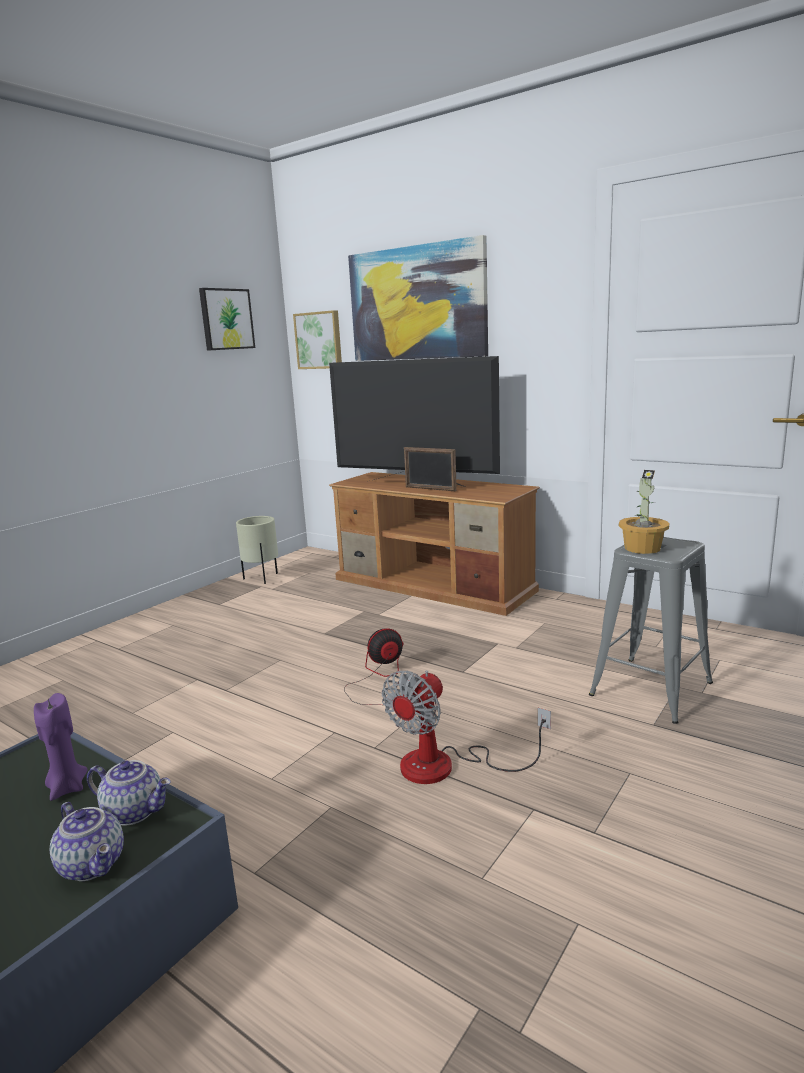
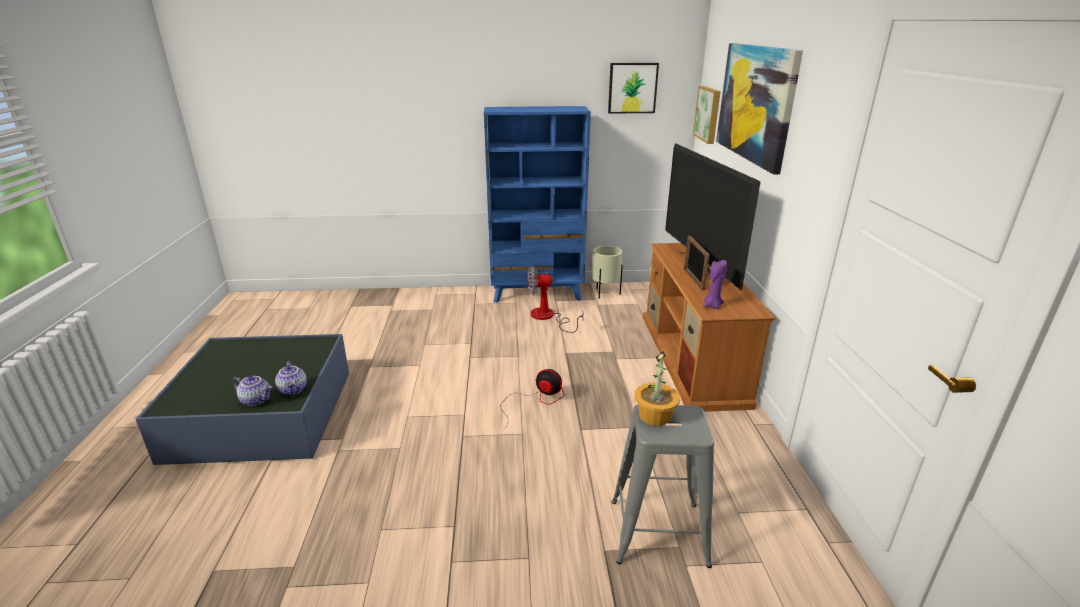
camera: 50 degrees right, 10 degrees up
(67, 788) = (300, 364): purple candle -> purple candle (712, 305)
(94, 864) = (256, 400): teapot -> teapot turned 75 degrees counterclockwise
(184, 608) = (537, 293): none -> blue bookcase
(446, 766) = (467, 471): fan -> fan (548, 317)

